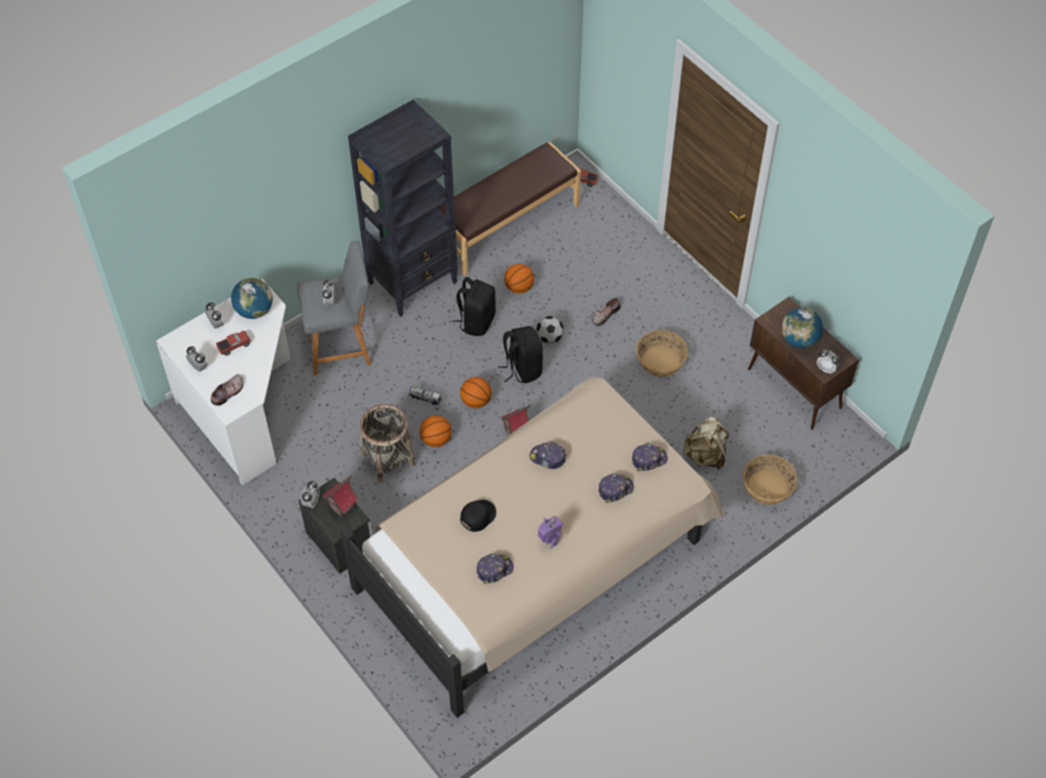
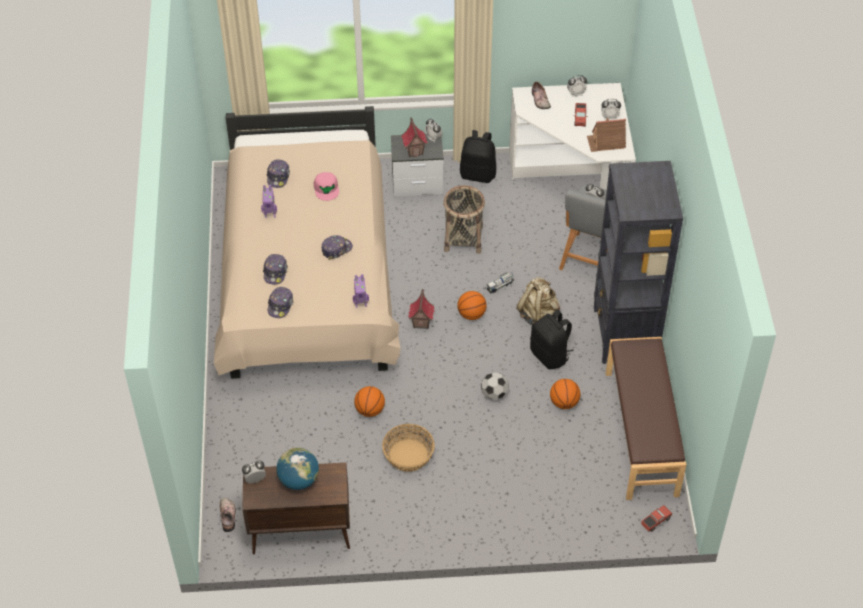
camera: 125 degrees right, 5 degrees down
(254, 310) = (606, 142): globe -> toy house
(436, 439) = (456, 273): basketball -> basketball (370, 410)
(477, 516) = (326, 188): black cap -> pink cap
(522, 368) = (478, 359): black backpack -> black backpack (478, 174)
(594, 400) = (360, 304): none -> toy robot
(604, 314) = (488, 446): shoe -> shoe (228, 516)
(705, 455) = (296, 429): beige backpack -> beige backpack (539, 315)
(768, 487) = (232, 451): basket -> none

